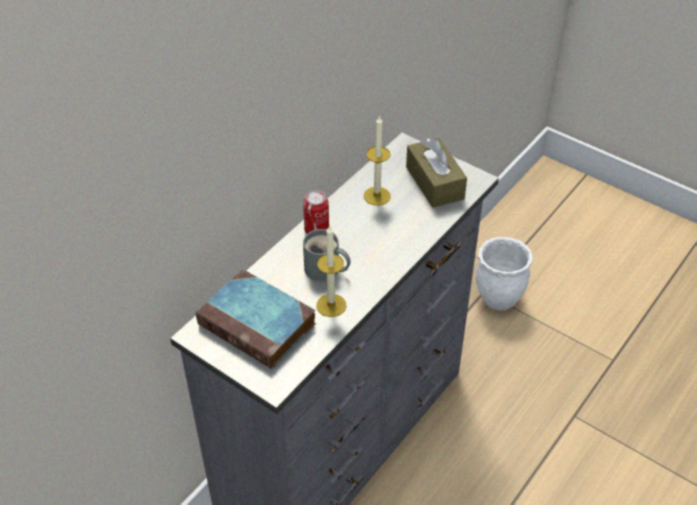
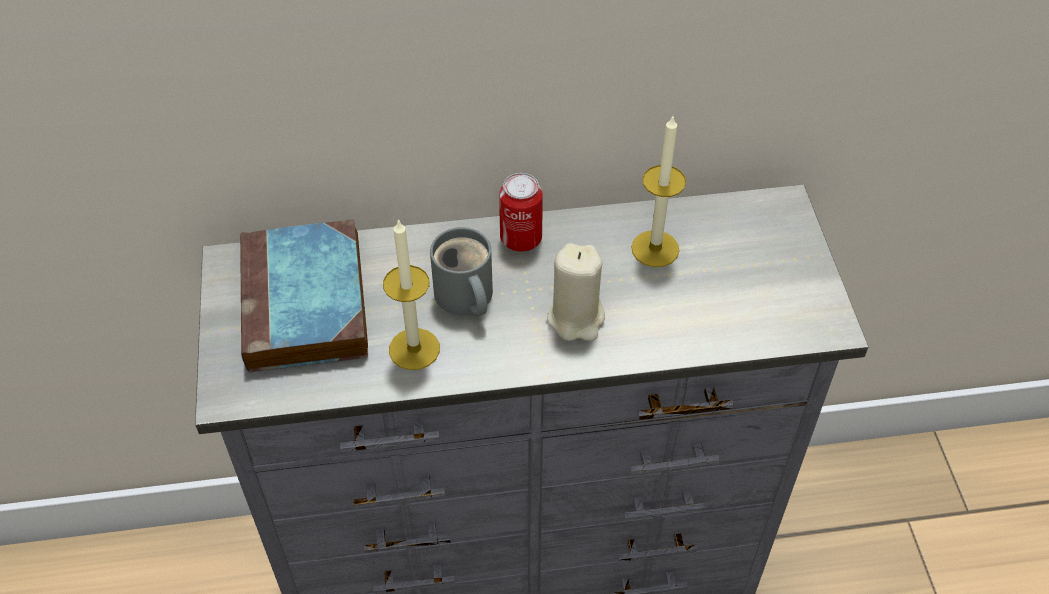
camera: 45 degrees right, 5 degrees up
(381, 244) = (576, 318): none -> beige candle
(434, 183) = (759, 287): brown tissue box -> none
(498, 299) = (918, 546): white planter -> none

